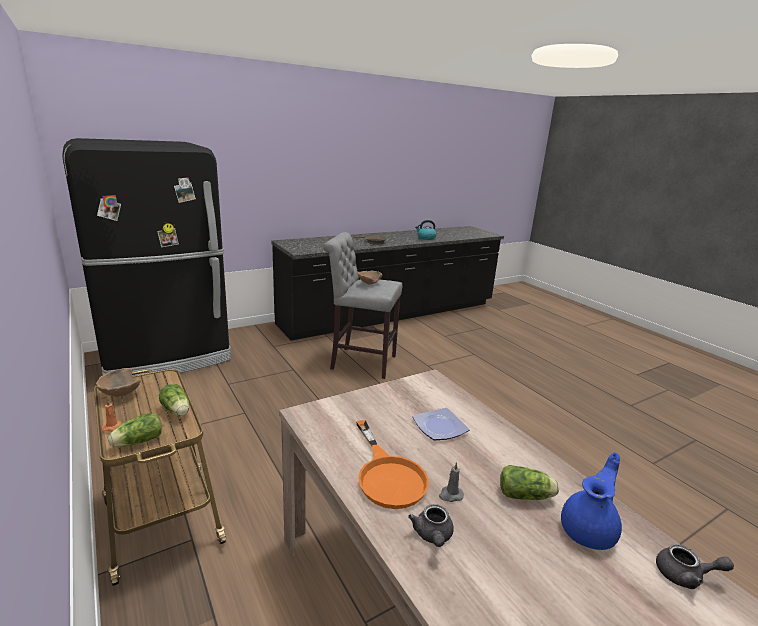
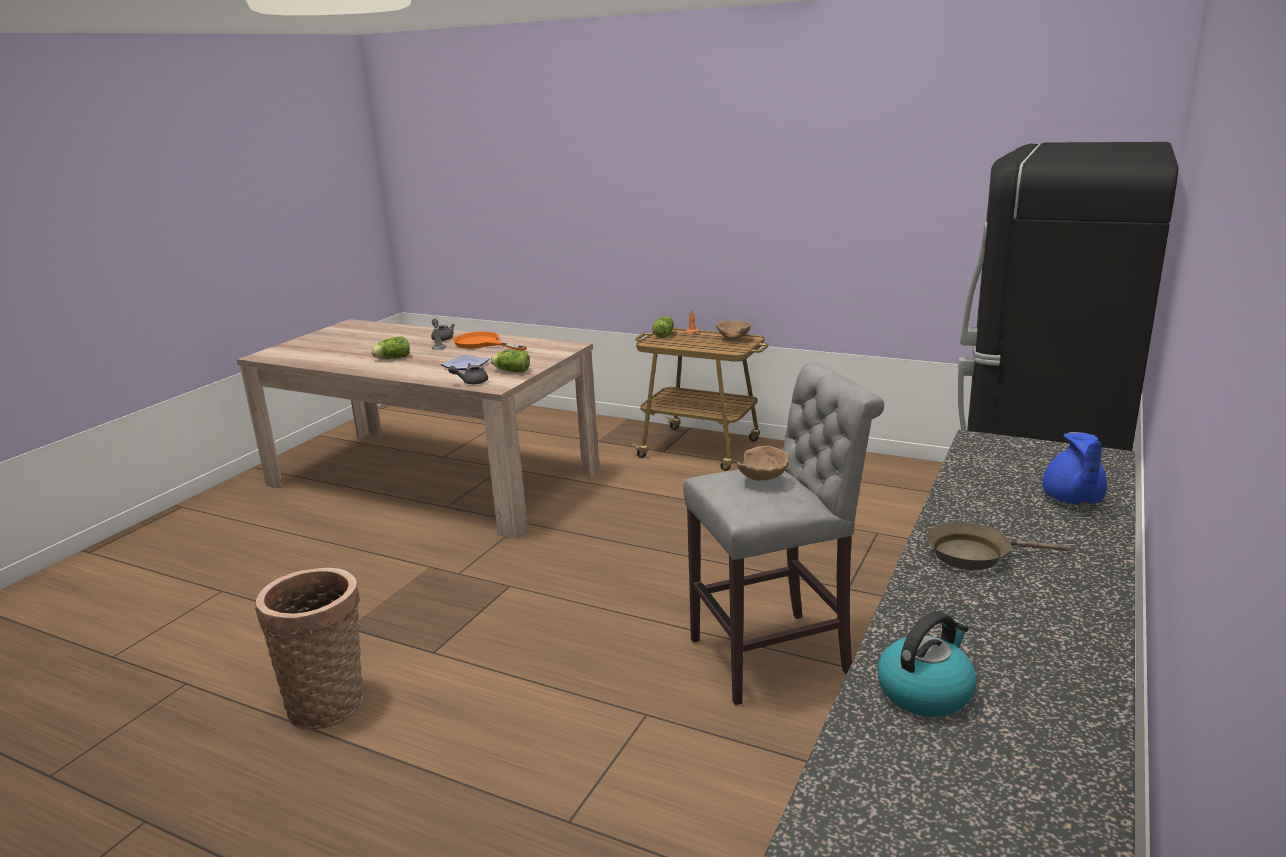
camera: 150 degrees right, 0 degrees up
(177, 411) = (675, 344): lettuce -> lettuce (510, 371)
(562, 420) = (329, 702): none -> basket
(589, 531) = (353, 358): blue teapot -> blue teapot (1072, 499)
(685, 576) = (303, 359): grey teapot -> grey teapot (471, 382)

